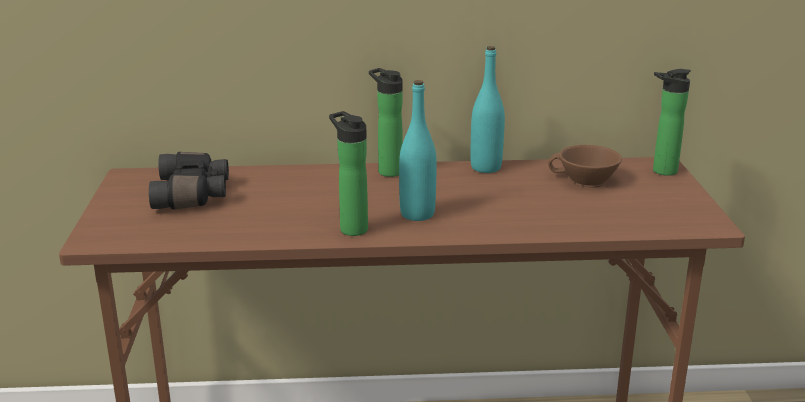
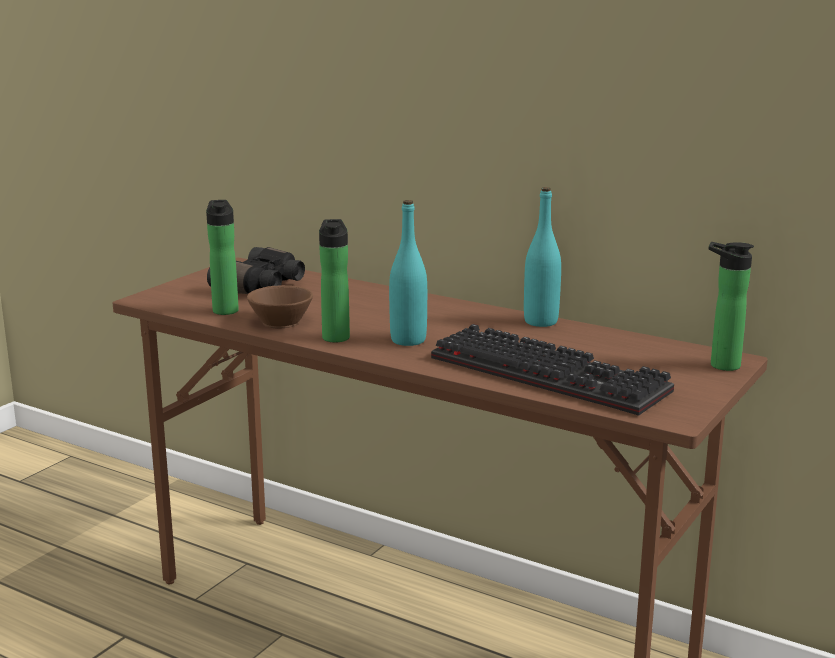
camera: 35 degrees right, 5 degrees down
(387, 171) = (444, 304): bottle -> bottle (225, 309)
(575, 213) = (554, 374): none -> keyboard
(585, 181) = (619, 353): brown cup -> brown cup (277, 322)

